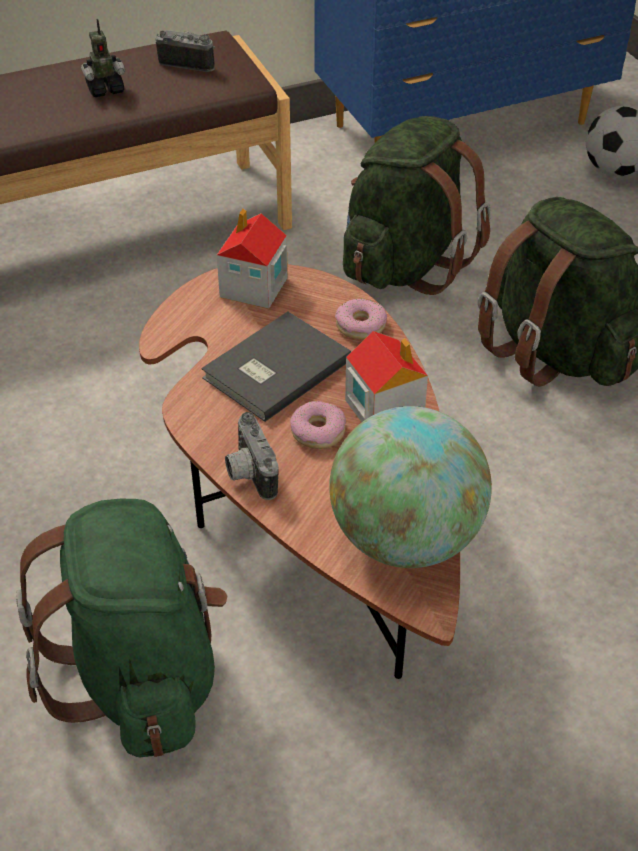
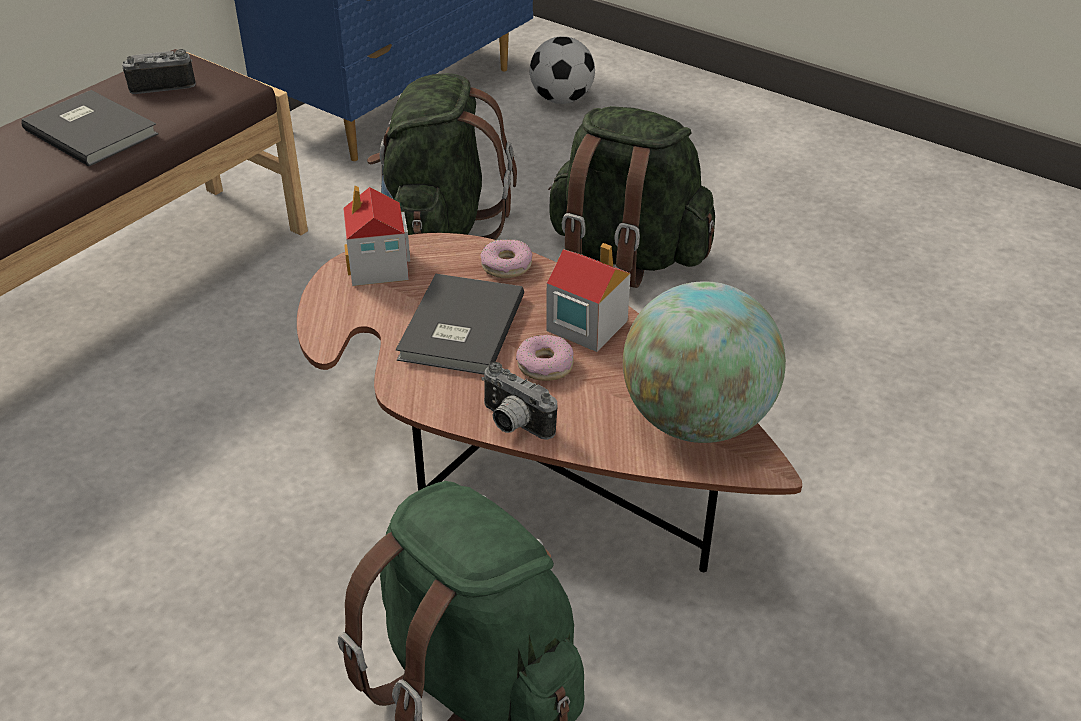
camera: 30 degrees left, 5 degrees down
(105, 89) = (92, 130): toy robot -> grey book

